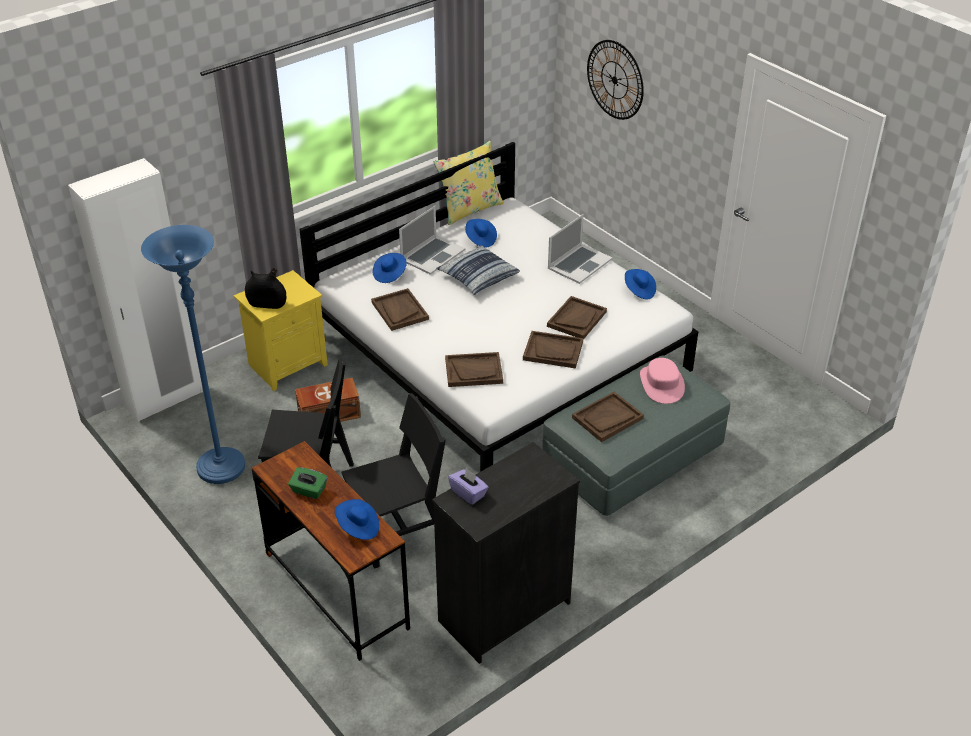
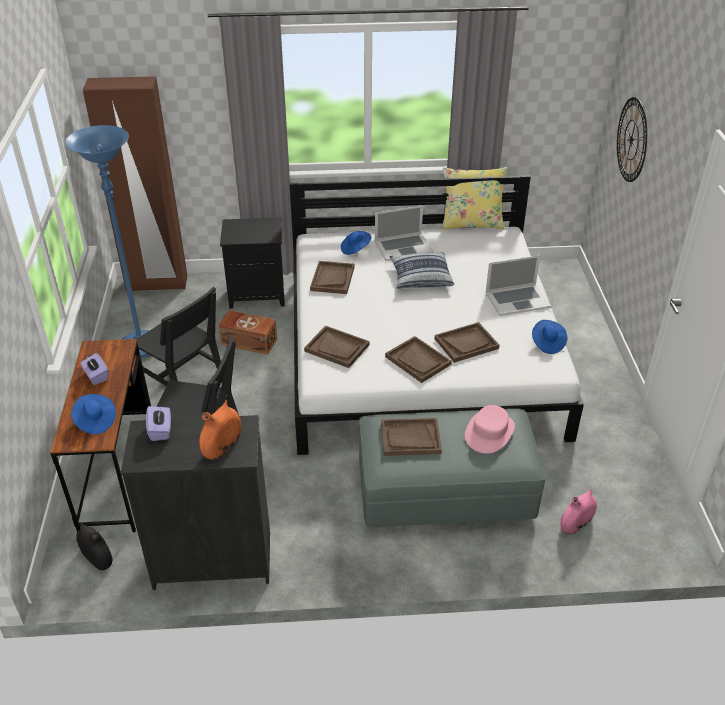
camera: 35 degrees right, 0 degrees up
(164, 399) = (157, 283): white wardrobe -> brown wardrobe
(267, 304) = (237, 234): black vase -> black vase (97, 557)
(288, 364) = (258, 294): yellow nightstand -> black nightstand
(308, 491) = (96, 376): green tissue box -> purple tissue box
(480, 239) = (453, 249): blue hat -> none
(534, 479) = (222, 446): none -> orange vase
(751, 433) = (576, 523): none -> pink vase

